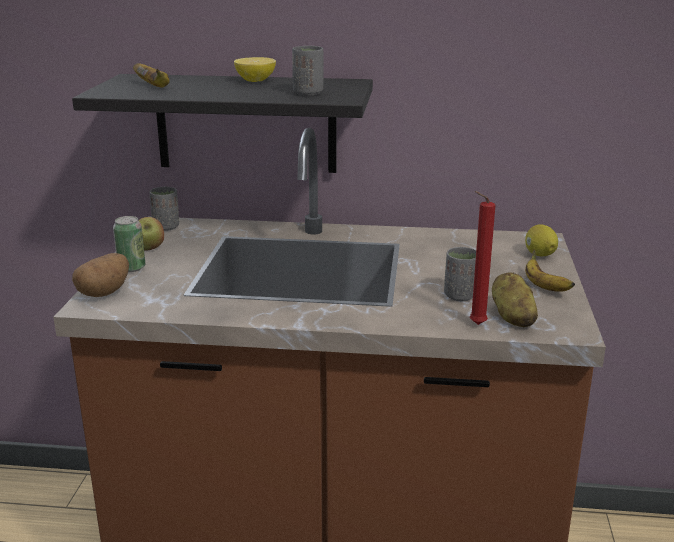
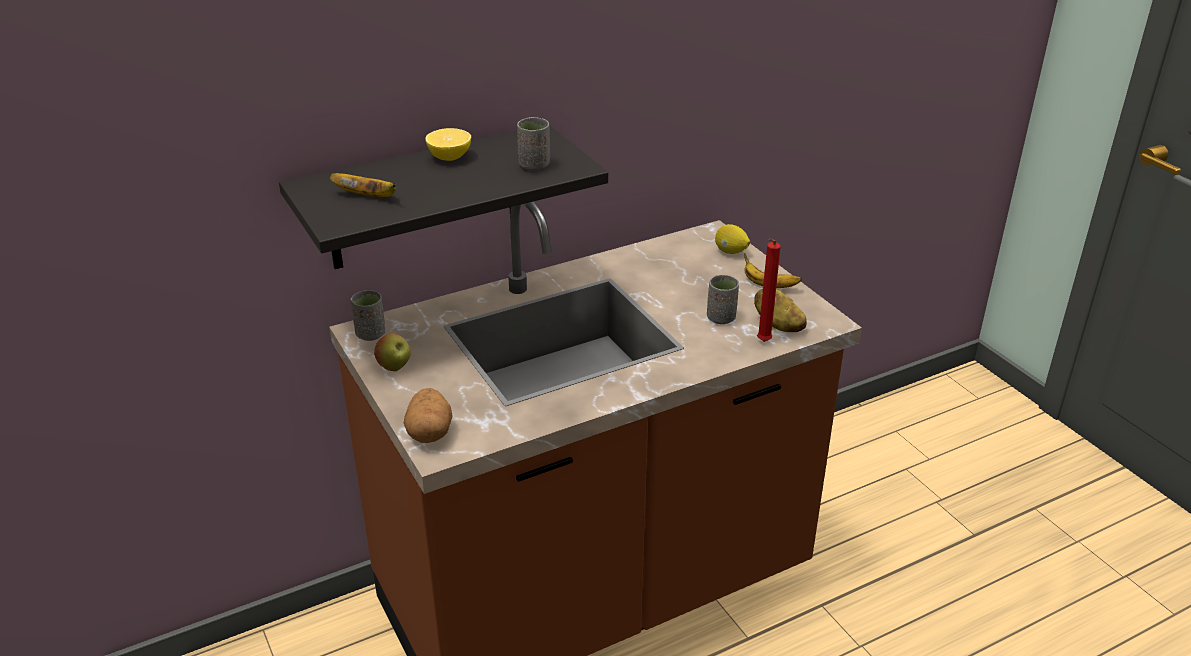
camera: 35 degrees left, 10 degrees up
(131, 268) = (412, 395): can -> none

